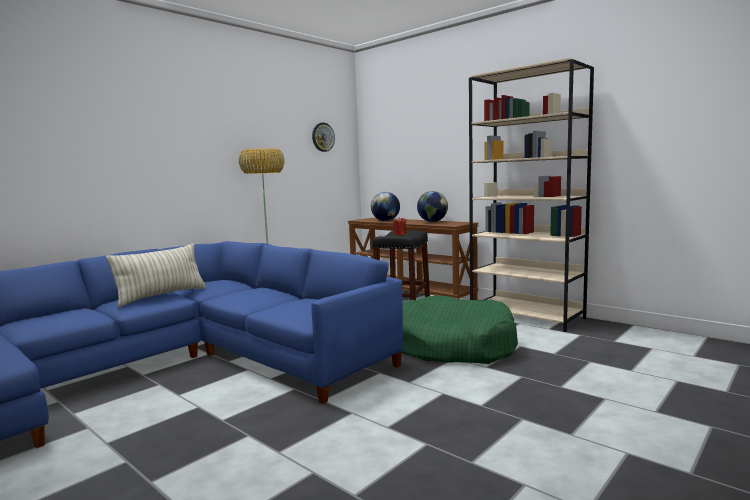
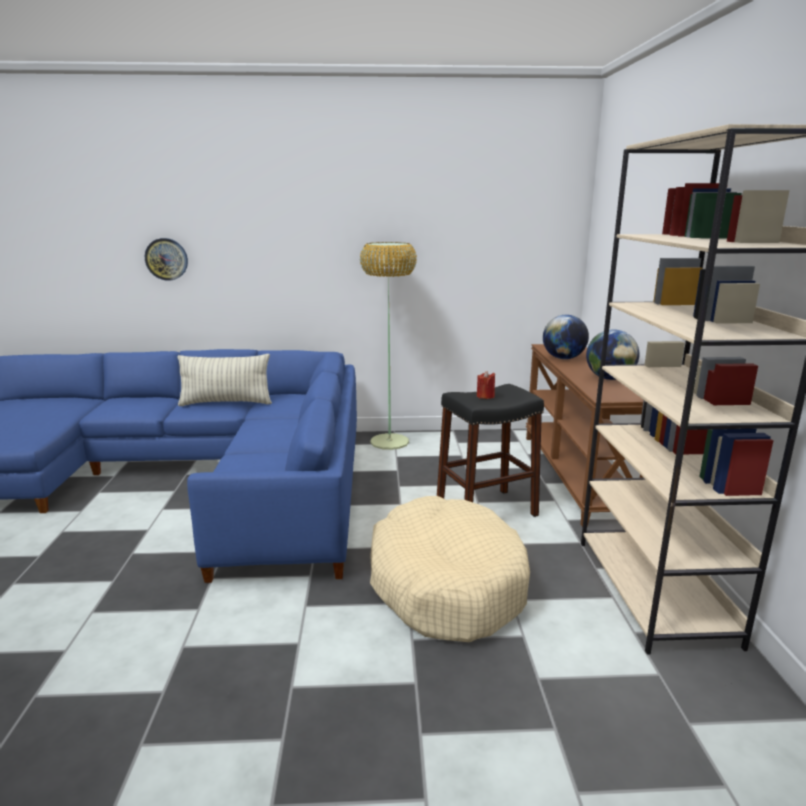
camera: 45 degrees right, 10 degrees up
(323, 137) = (517, 220): wall clock -> wall clock (166, 259)
(452, 346) = (446, 584): green dog bed -> beige dog bed

